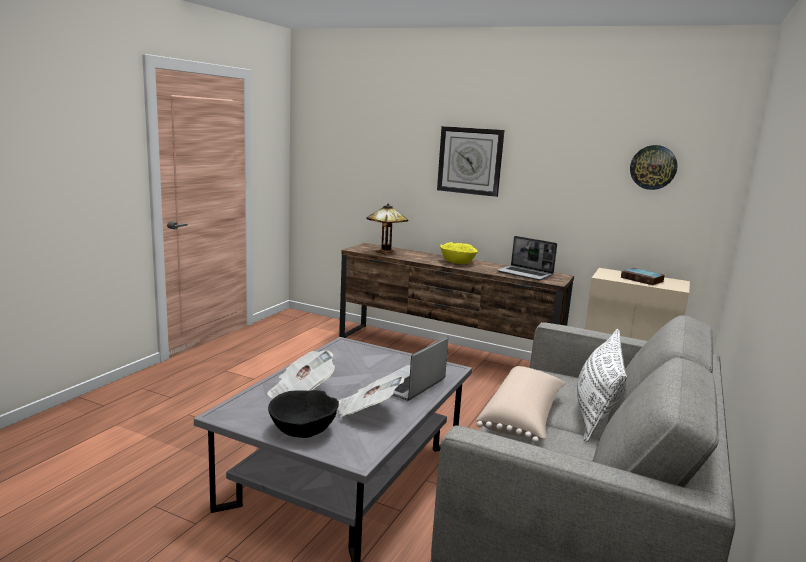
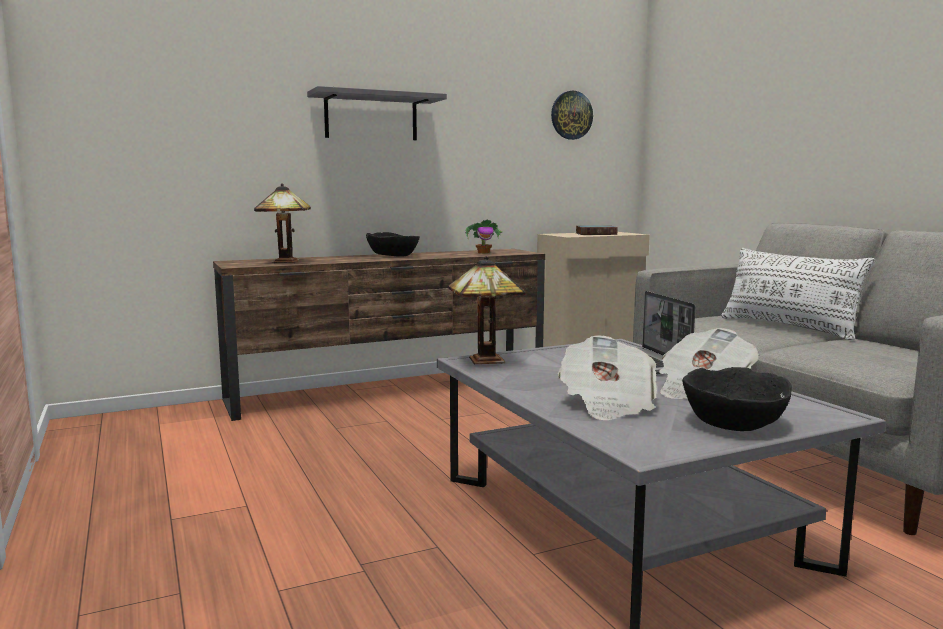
camera: 50 degrees left, 5 degrees down
(349, 347) = (484, 361): none -> table lamp
(458, 262) = (393, 256): yellow bowl -> black bowl
(470, 161) = (371, 117): wall clock -> grey shelf
(523, 418) = (785, 344): beige pillow -> none
(525, 274) = (484, 253): laptop -> potted plant

